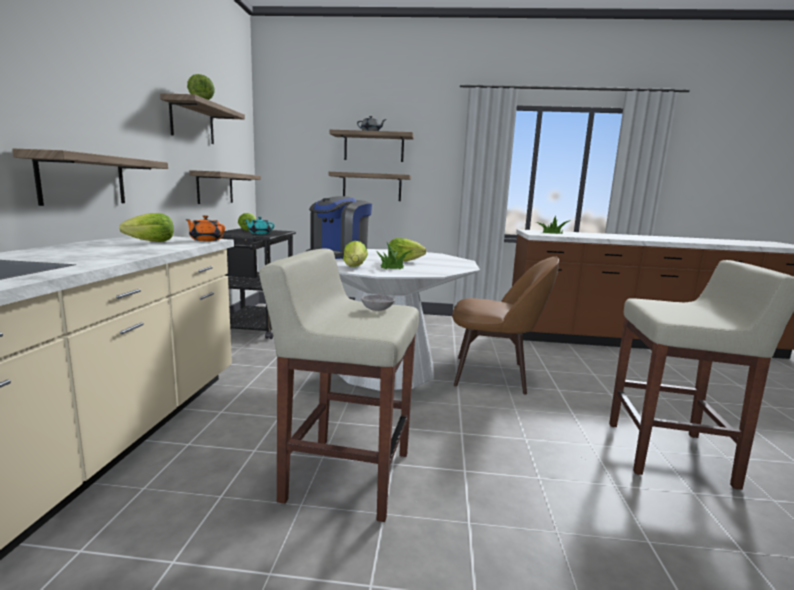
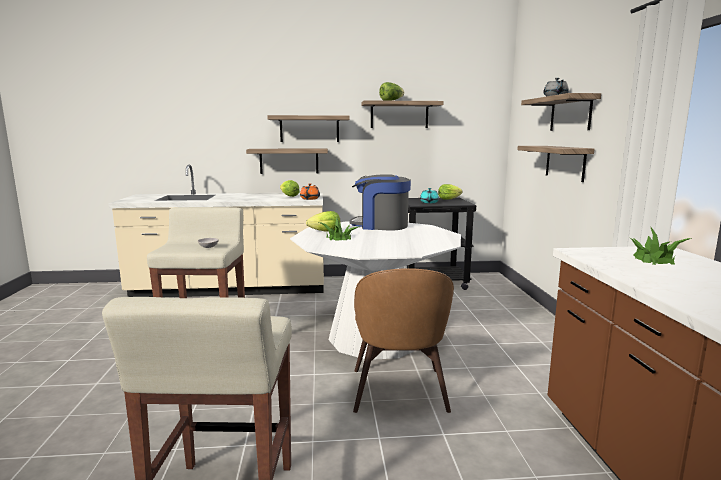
camera: 80 degrees right, 0 degrees up
(215, 188) = (427, 162): shelf -> shelf (309, 129)
(404, 261) = (376, 239): lettuce -> none

